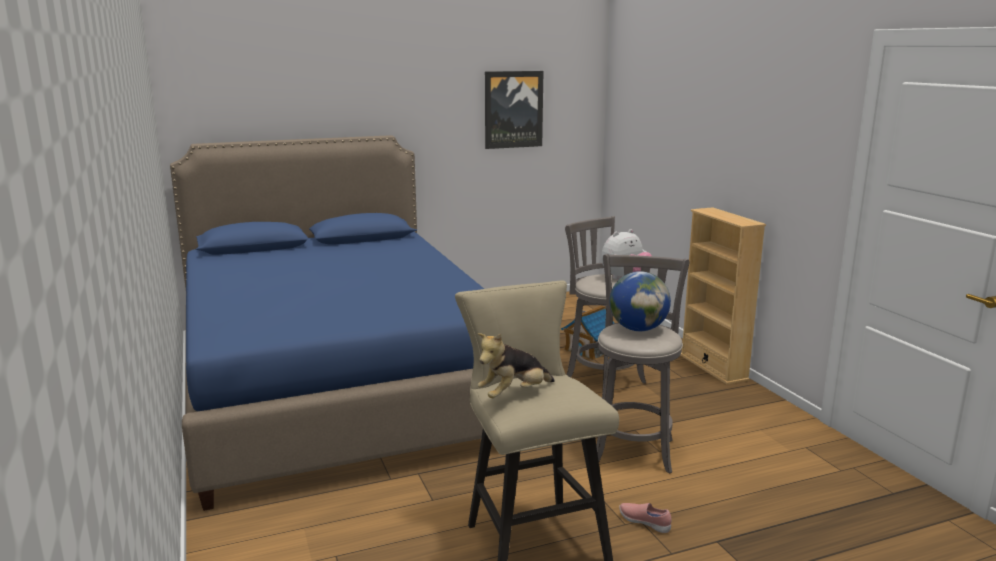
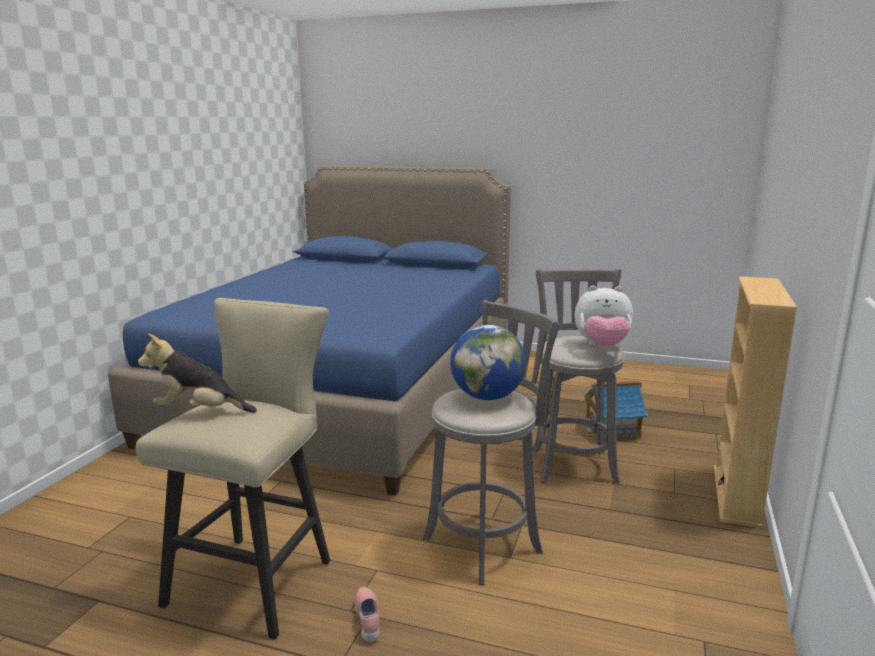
camera: 40 degrees right, 0 degrees up
(513, 109) = (632, 147): picture -> none

